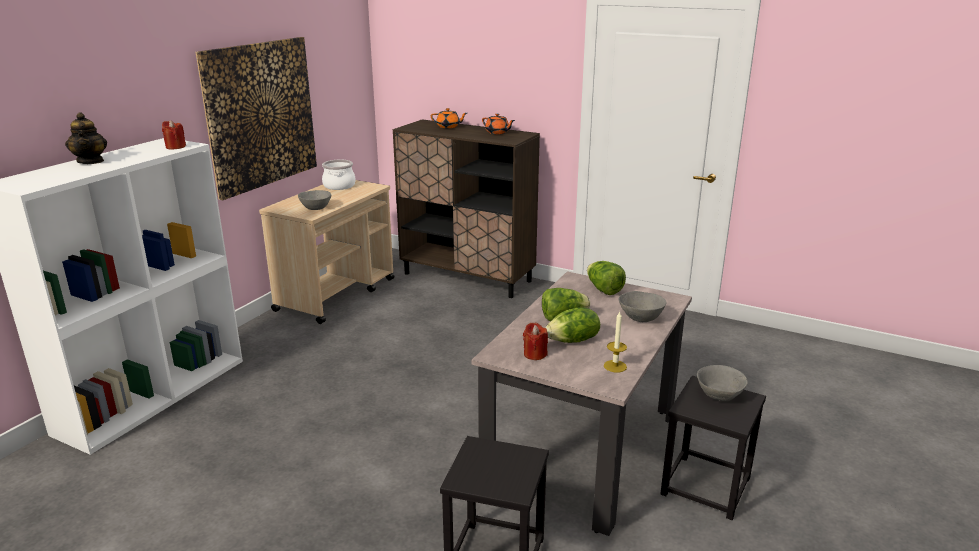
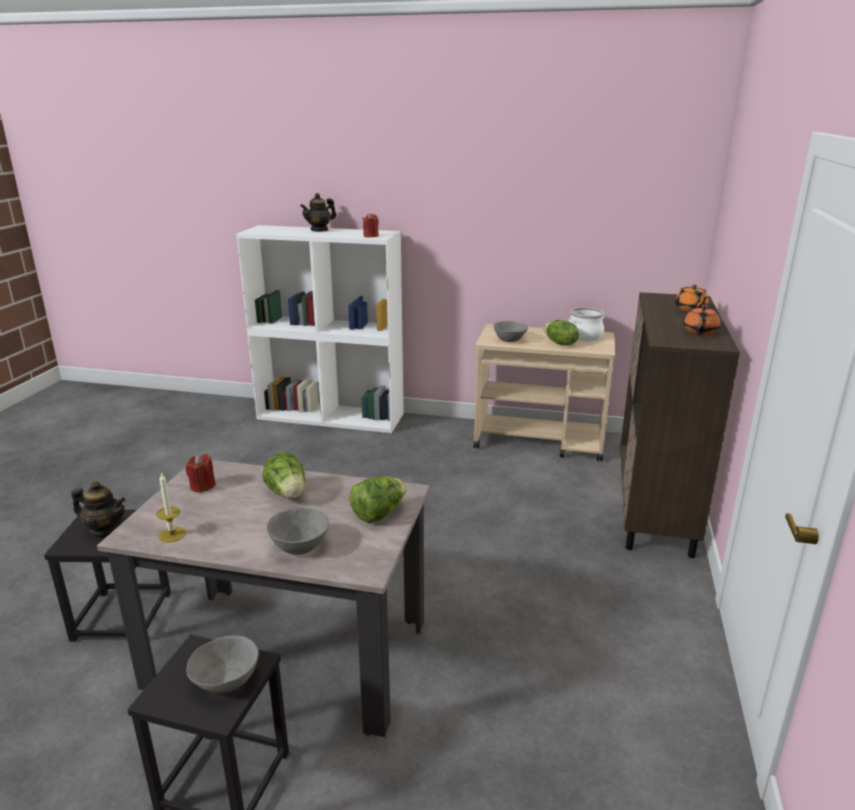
camera: 75 degrees right, 0 degrees up
(260, 115) = (514, 237): picture -> none
(495, 466) = (105, 530): none -> teapot
(573, 340) = (233, 505): lettuce -> lettuce (560, 343)

